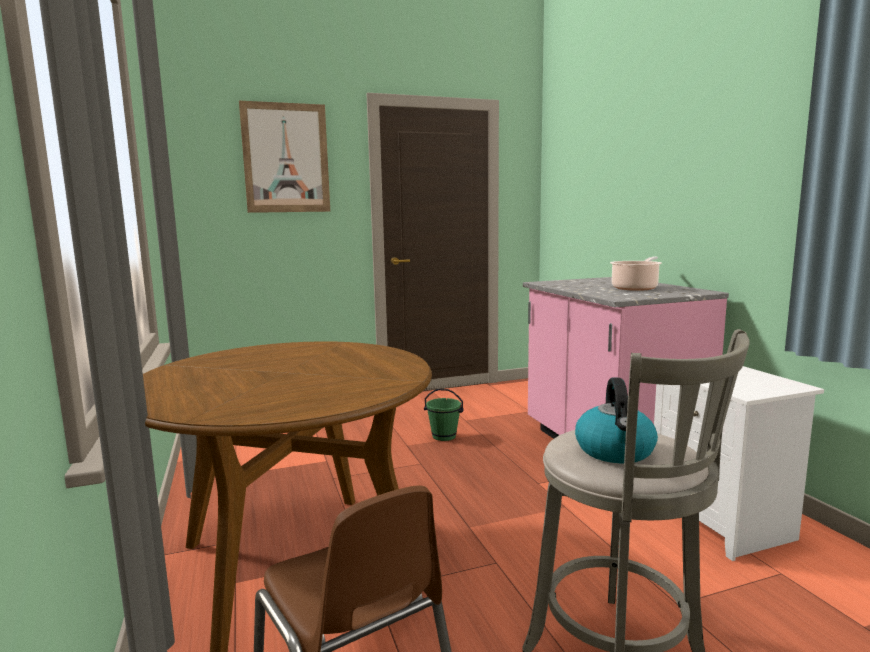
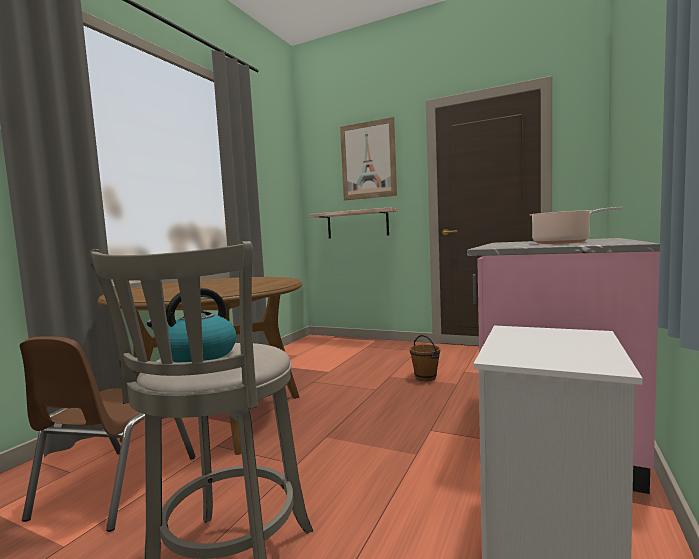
camera: 45 degrees right, 5 degrees down
(270, 248) = (357, 224): none -> shelf
(444, 436) = (425, 378): green bucket -> brown bucket

